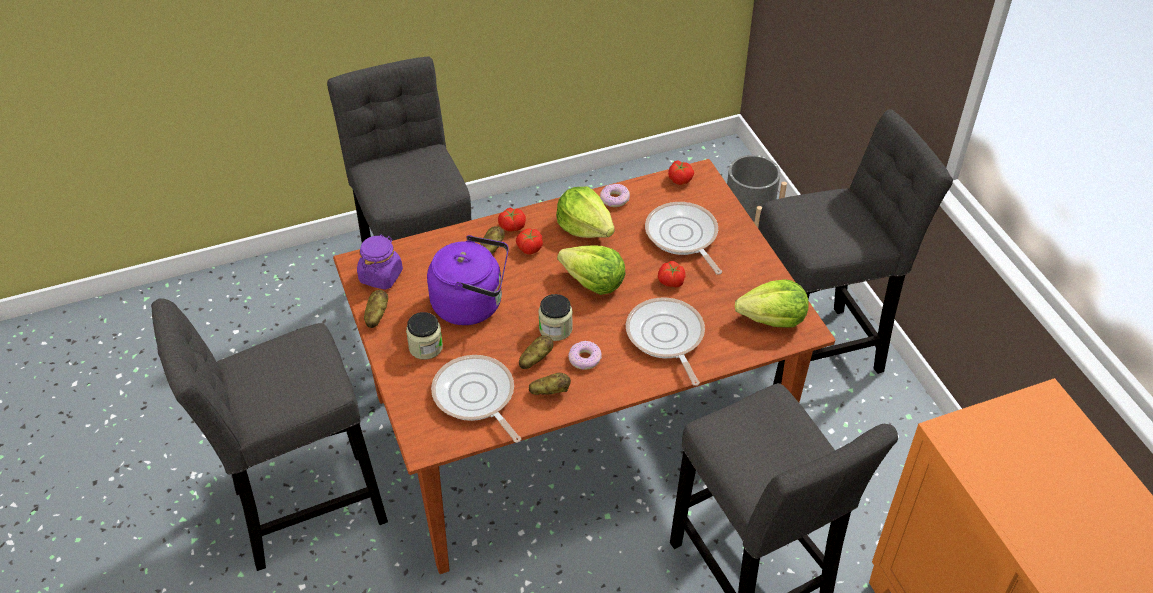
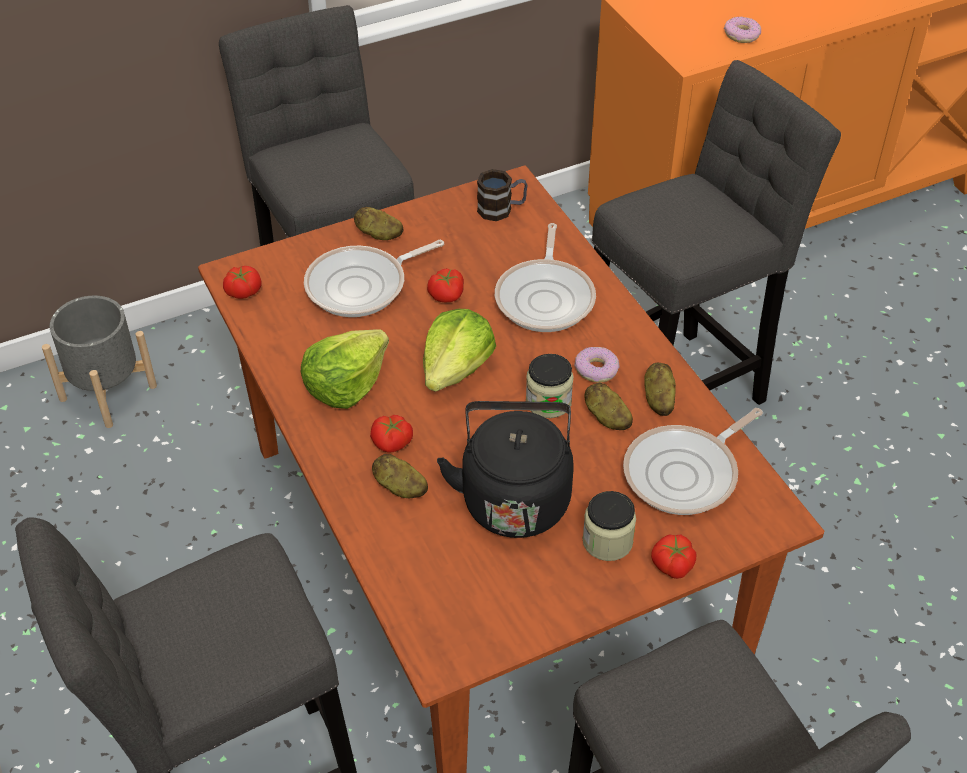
camera: 95 degrees left, 0 degrees up
(376, 316) = (555, 613): potato -> potato (379, 234)
(381, 276) = (468, 622): purple jar -> none
(472, 304) = (514, 497): purple kettle -> black kettle
(512, 226) = (344, 467): tomato -> tomato (672, 565)
(615, 199) = (285, 356): donut -> donut (742, 35)
(666, 337) = (546, 297): frying pan -> frying pan turned 60 degrees counterclockwise
(773, 319) = (502, 209): lettuce -> mug

